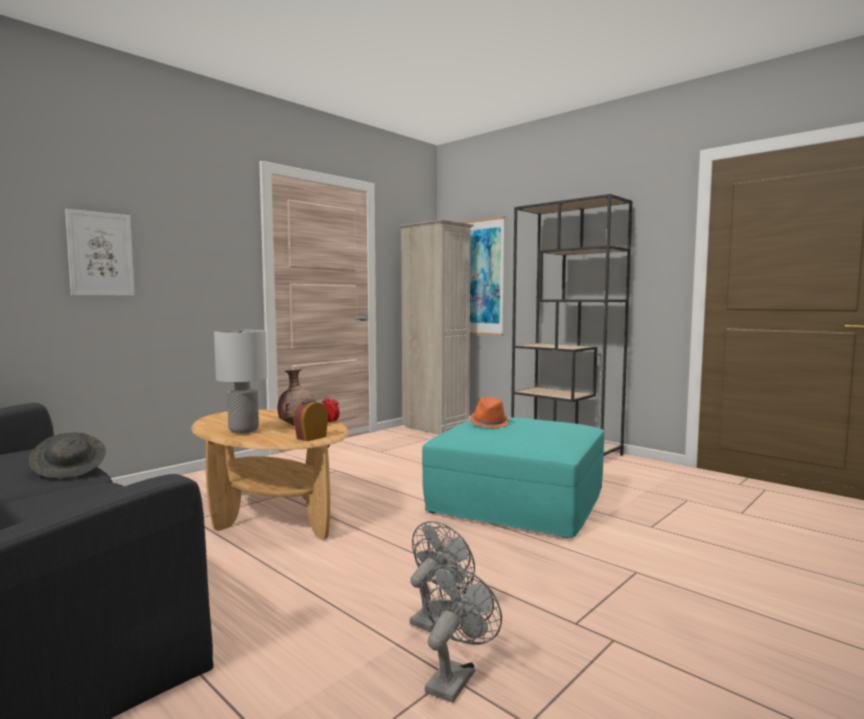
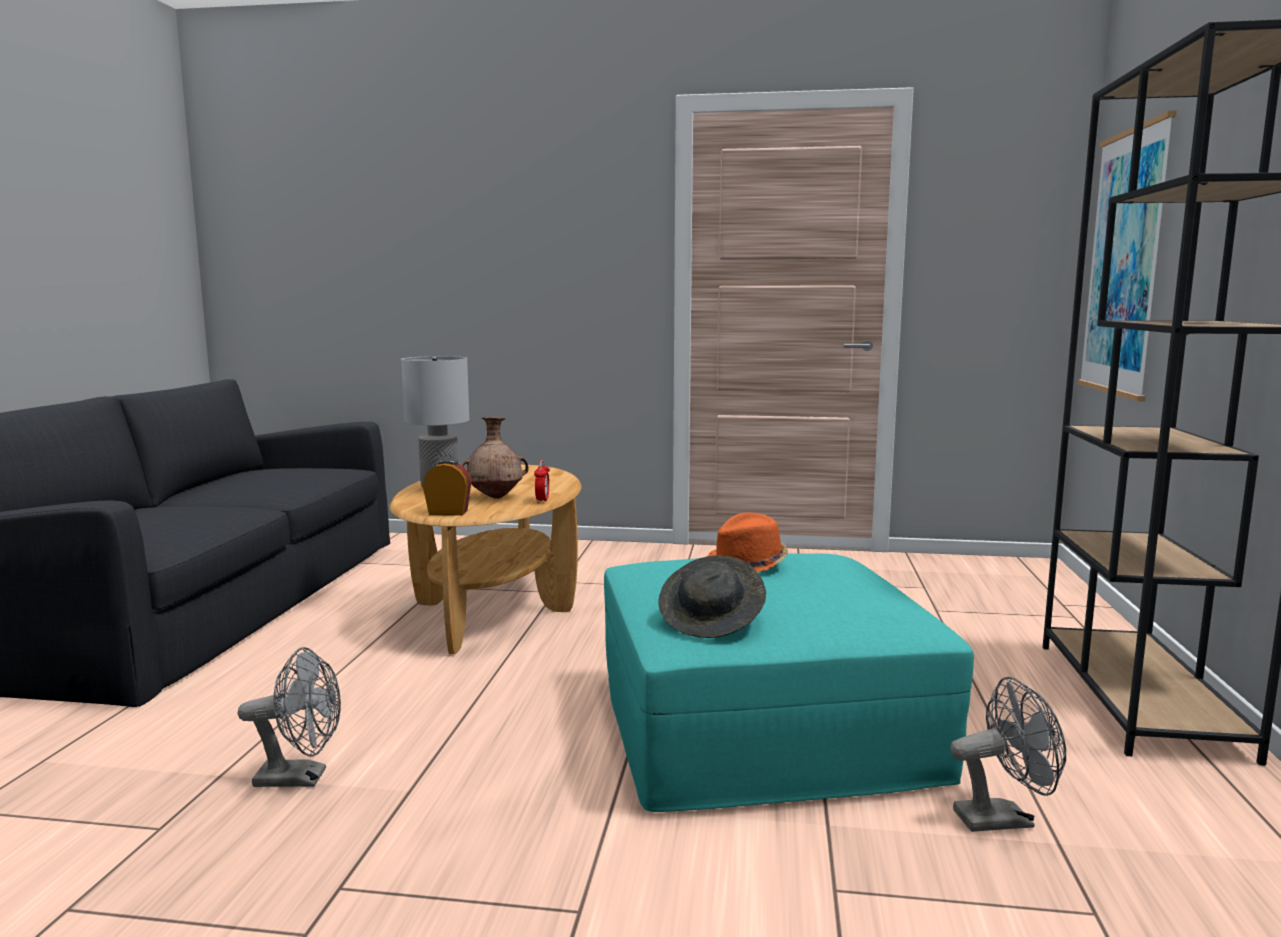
camera: 55 degrees right, 5 degrees up
(70, 470) = (283, 492): grey hat -> grey hat (712, 621)
(100, 254) = (461, 256): picture -> none
(436, 427) = (1001, 574): beige cabinet -> none
(454, 677) = (158, 831): grey fan -> grey fan (1003, 818)

